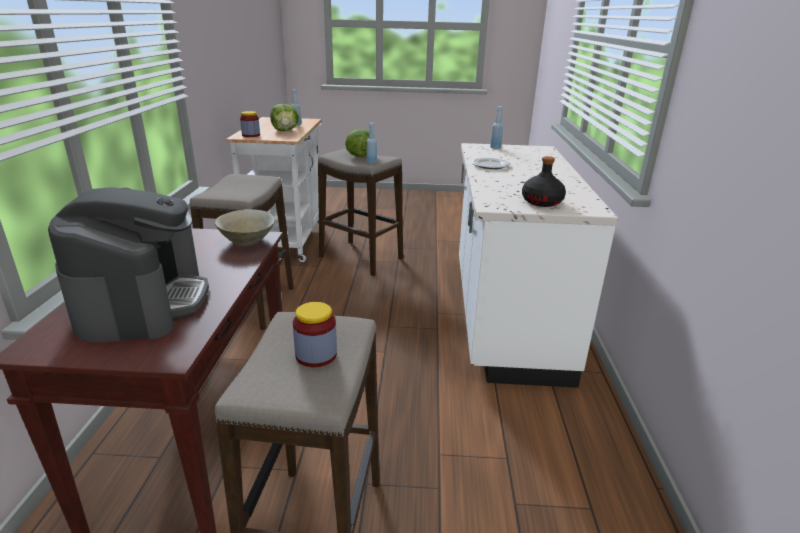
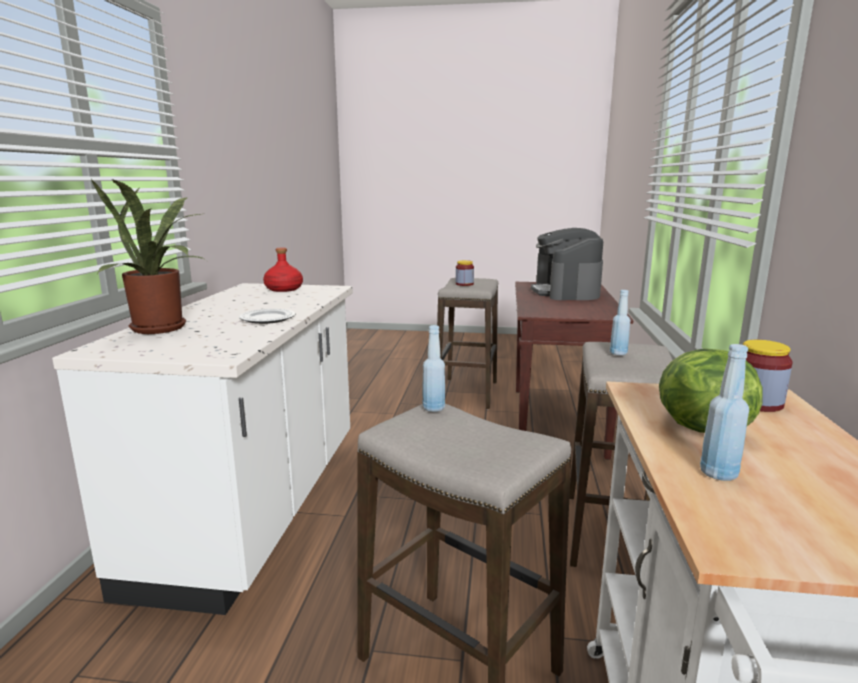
camera: 175 degrees left, 10 degrees down
(247, 241) = (540, 311): beige bowl -> none
(359, 156) = (464, 441): lettuce -> none
(495, 148) = (191, 350): blue bottle -> blue bottle (618, 353)
(541, 159) = (164, 328): none -> potted plant
(542, 202) = (283, 289): black bottle -> red bottle

